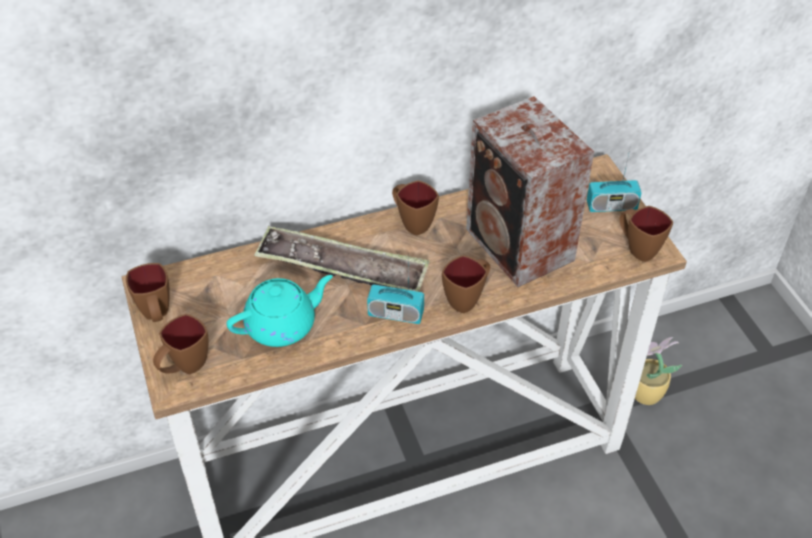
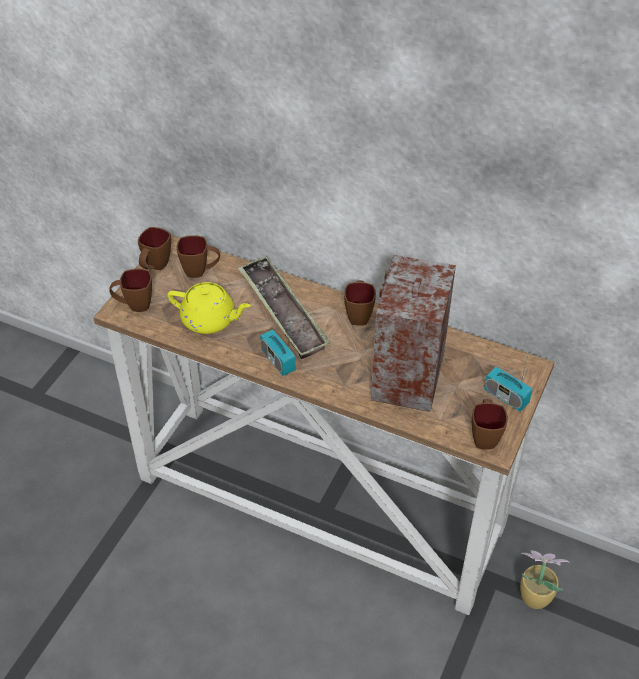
camera: 45 degrees right, 0 degrees up
(282, 325) = (210, 320): turquoise teapot -> yellow teapot
(467, 299) = (330, 383): brown mug -> brown mug (201, 271)

